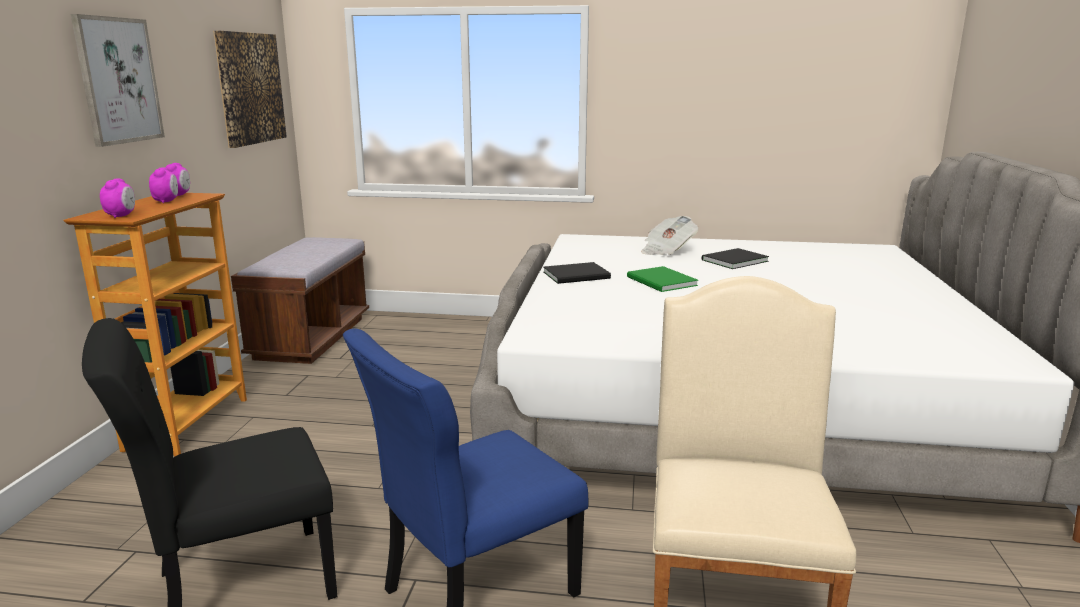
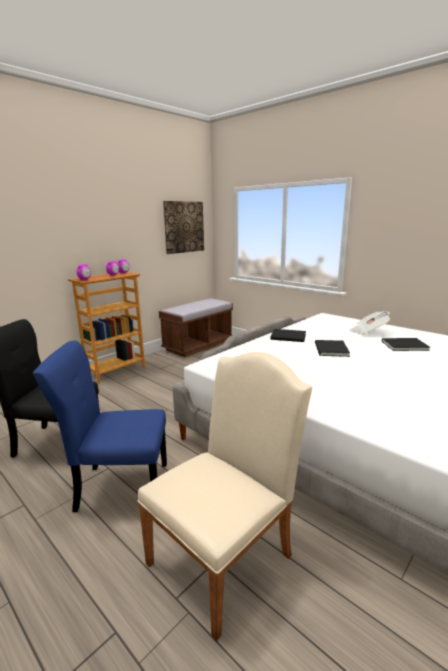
camera: 35 degrees right, 0 degrees up
(118, 80) = (103, 223): picture -> none
(661, 282) = (330, 350): green book -> black book

